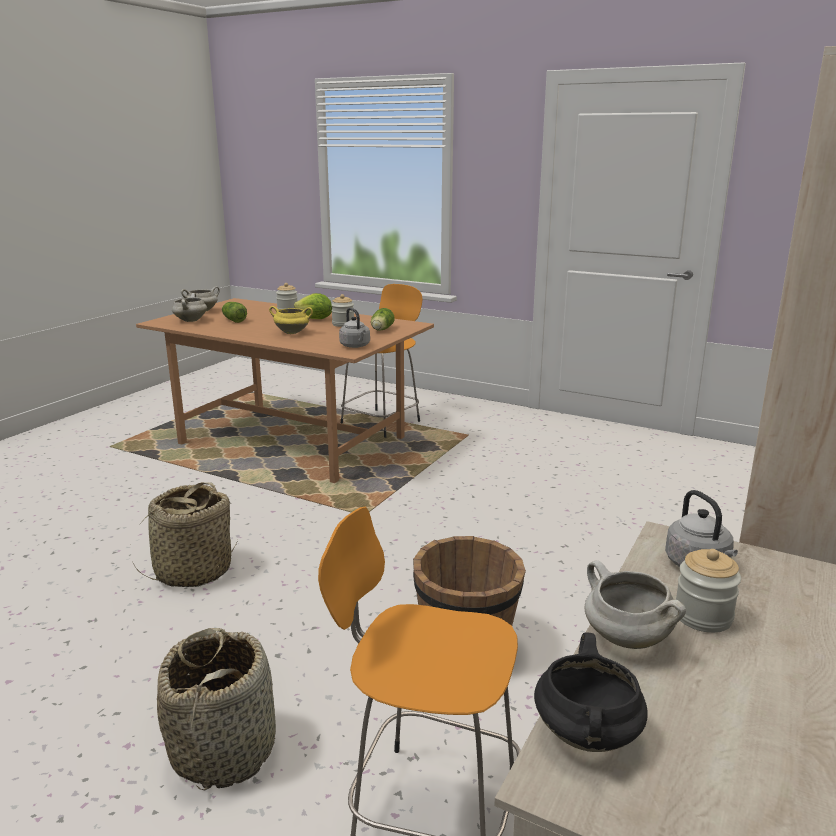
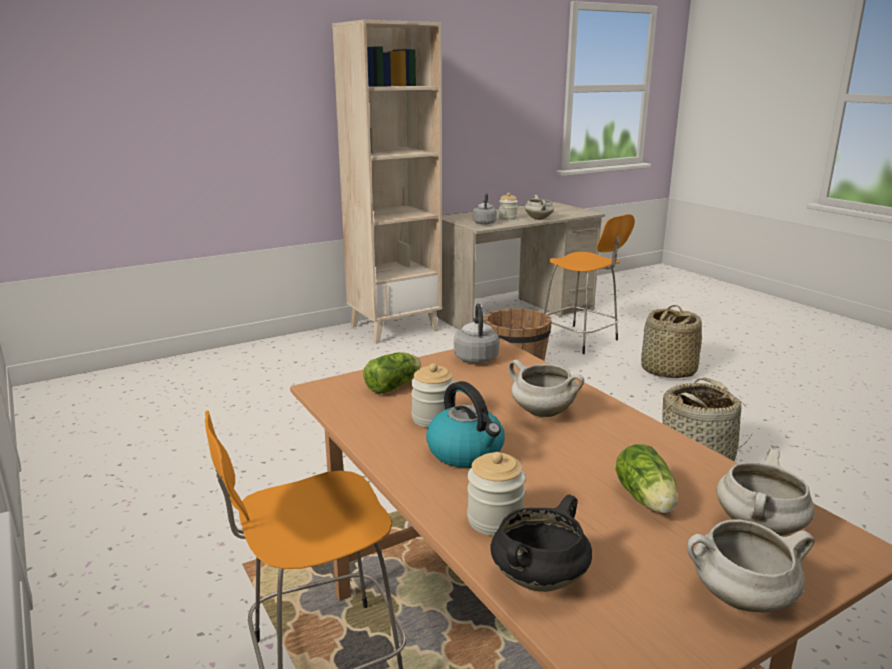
camera: 150 degrees left, 0 degrees up
(292, 332) = (541, 413): yellow cooking pot -> white cooking pot
(315, 319) = (466, 452): lettuce -> kettle
(588, 736) = (573, 214): black cooking pot -> black cooking pot (539, 578)

